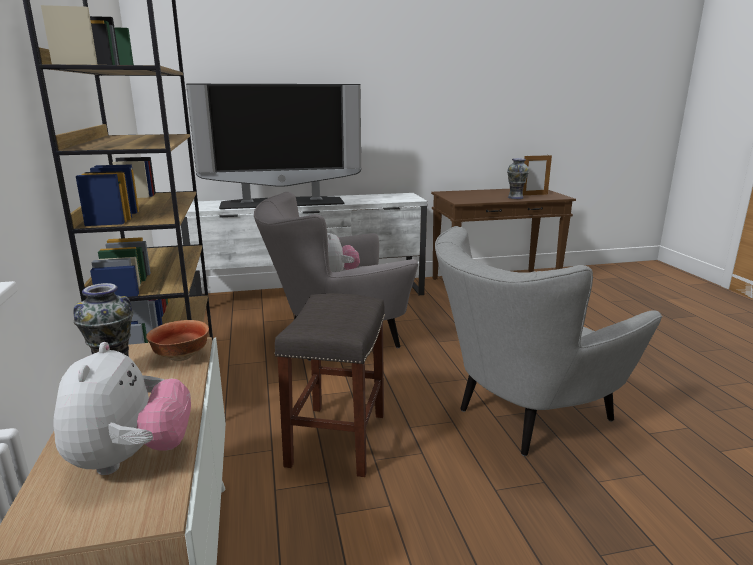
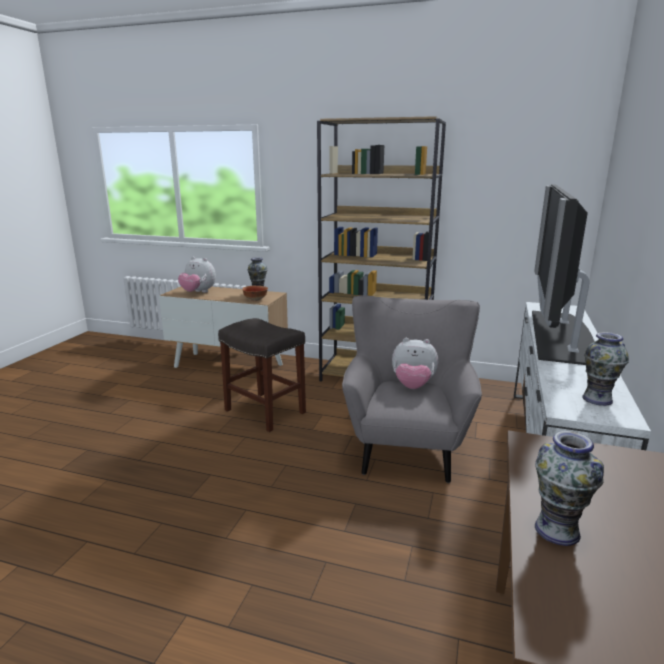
camera: 120 degrees right, 0 degrees up
(390, 196) = (597, 399): none -> vase
(524, 417) = (191, 487): grey armchair -> none
(534, 194) = (602, 593): picture frame -> none

